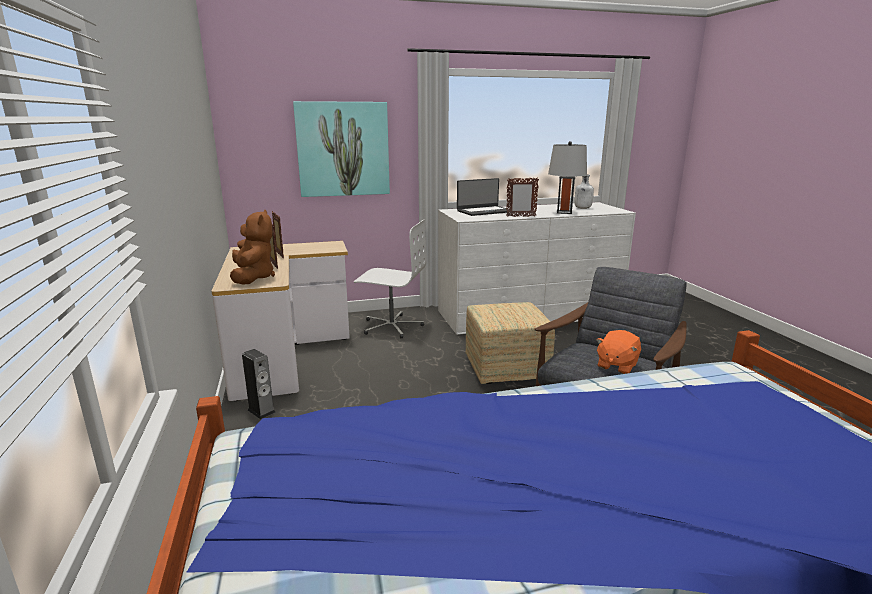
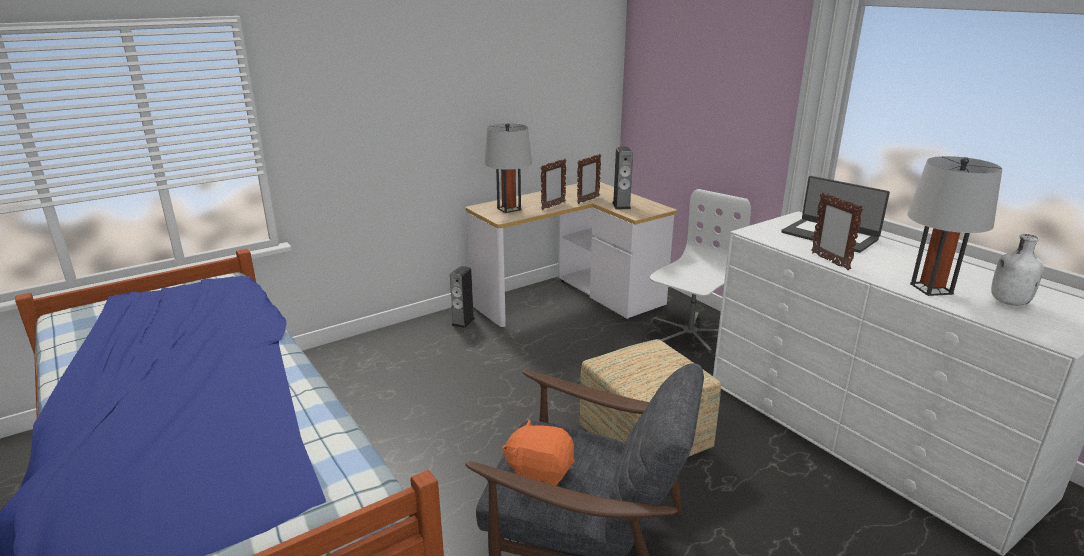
camera: 70 degrees right, 5 degrees up
(253, 278) = (509, 209): brown plush toy -> grey table lamp
(309, 249) = (621, 205): none -> speaker
(343, 149) = (723, 99): picture -> none
(391, 326) = (689, 335): white office chair -> white office chair turned 135 degrees counterclockwise

